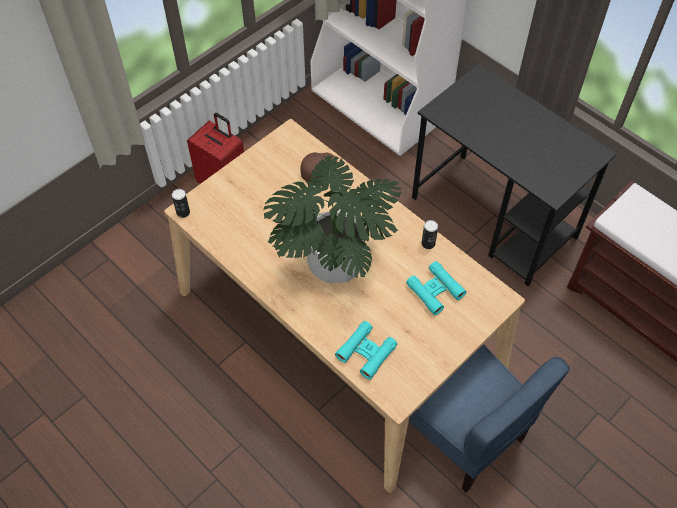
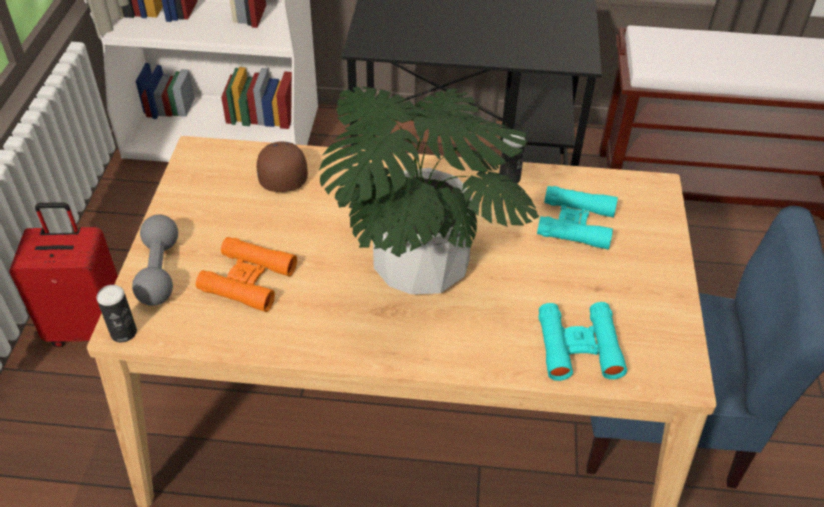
camera: 40 degrees left, 10 degrees down
(220, 190) = (159, 271): none -> grey dumbbell
(253, 219) = (248, 280): none -> orange binoculars

